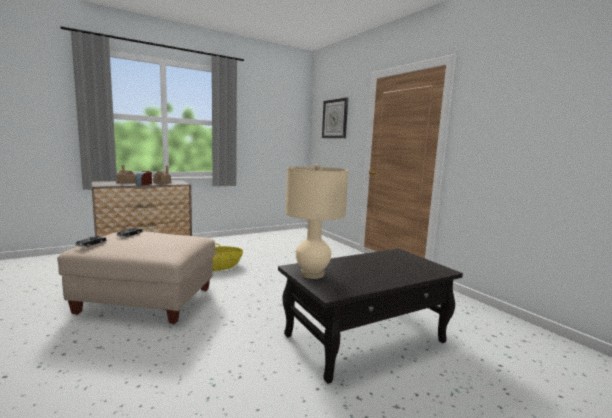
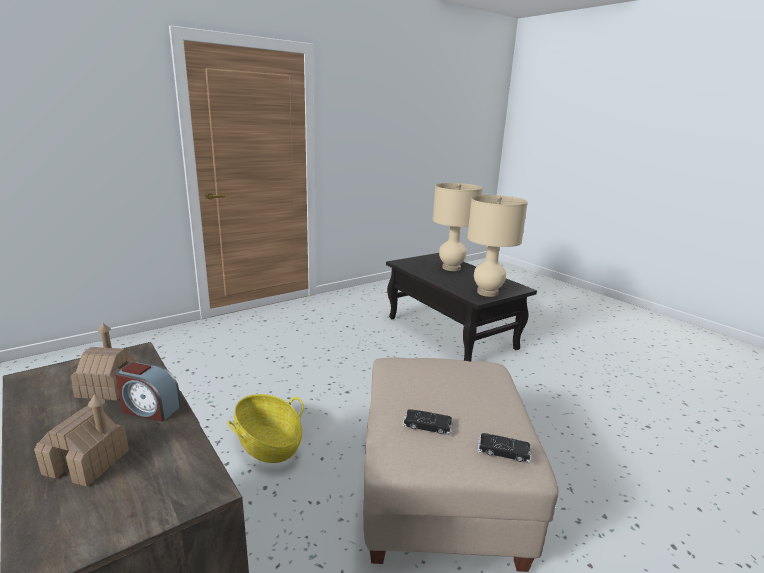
camera: 95 degrees left, 10 degrees up
(335, 119) = (65, 101): wall clock -> none
(394, 270) = (451, 268): none -> beige table lamp

